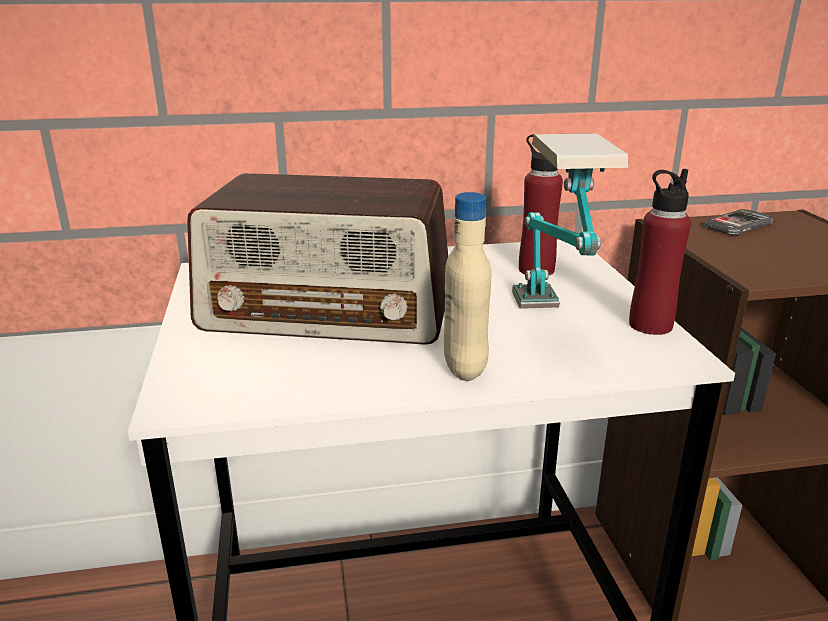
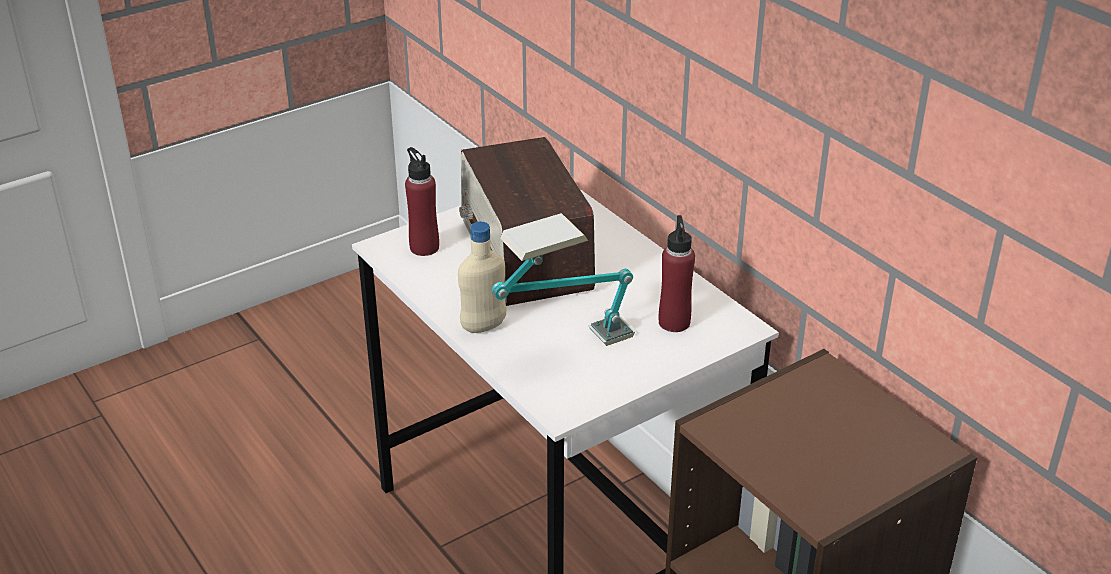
camera: 65 degrees right, 10 degrees up
(650, 325) = (606, 392): red bottle -> red bottle (424, 247)
(738, 225) = (865, 412): phone -> none

